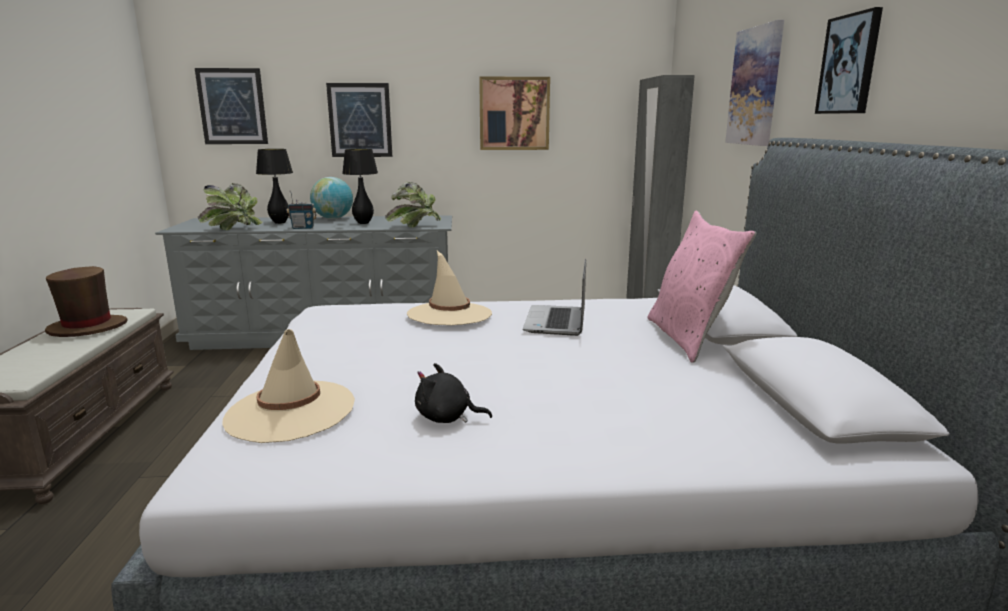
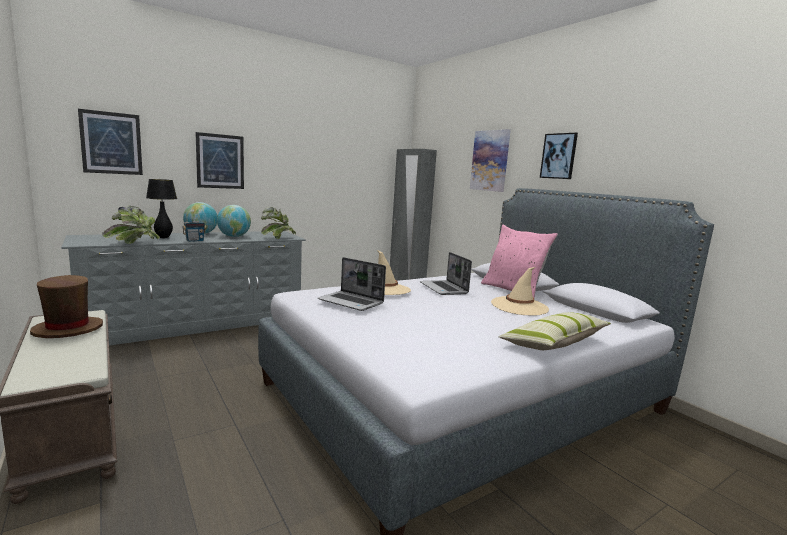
camera: 30 degrees left, 5 degrees down
(290, 411) = (399, 346): beige hat -> beige hat (519, 306)
(361, 330) = (351, 302): none -> laptop
(363, 223) = (234, 236): black table lamp -> globe
(447, 418) = (478, 336): black plush toy -> none
(514, 113) = (325, 164): picture -> none
(568, 457) = (554, 343): none -> pillow

